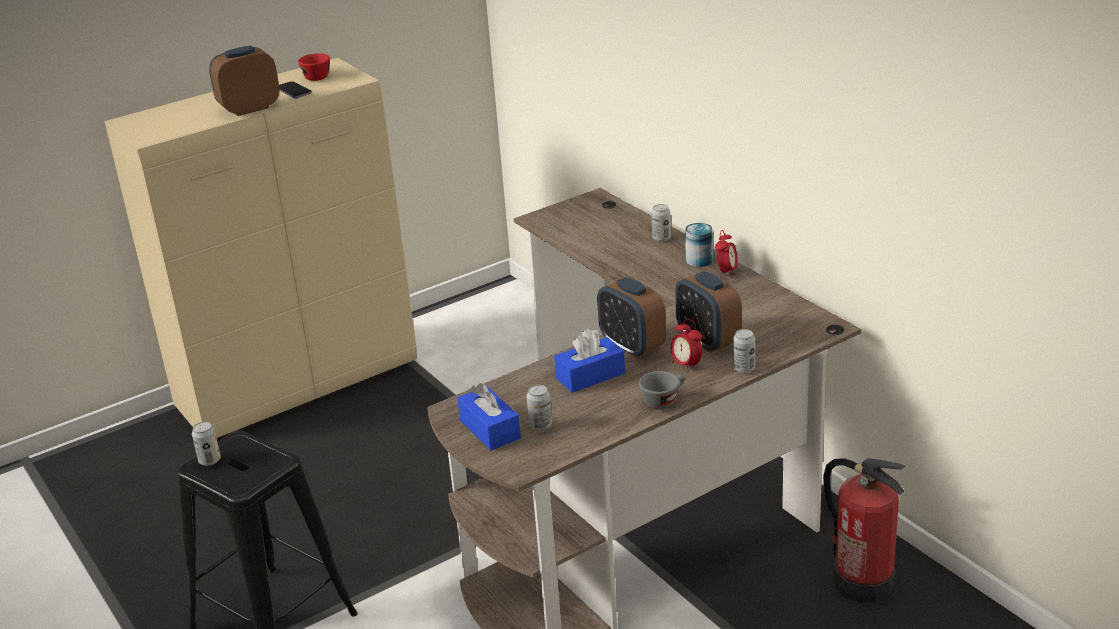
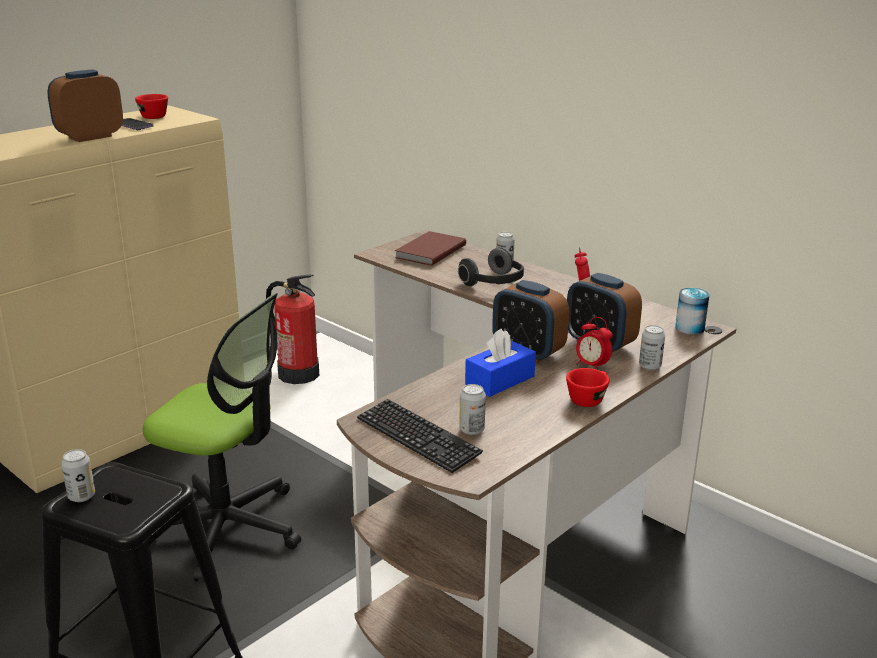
camera: 15 degrees left, 5 degrees down
(370, 490) = (227, 528): none -> office chair
(490, 429) = (417, 437): blue tissue box -> keyboard
(590, 218) = (428, 251): none -> brown book
(639, 261) = (494, 283): none -> headphones
(664, 400) = (588, 399): grey cup -> red cup
(699, 260) = (550, 281): can -> can (689, 328)
(862, 581) = (749, 576): fire extinguisher -> fire extinguisher (298, 373)

